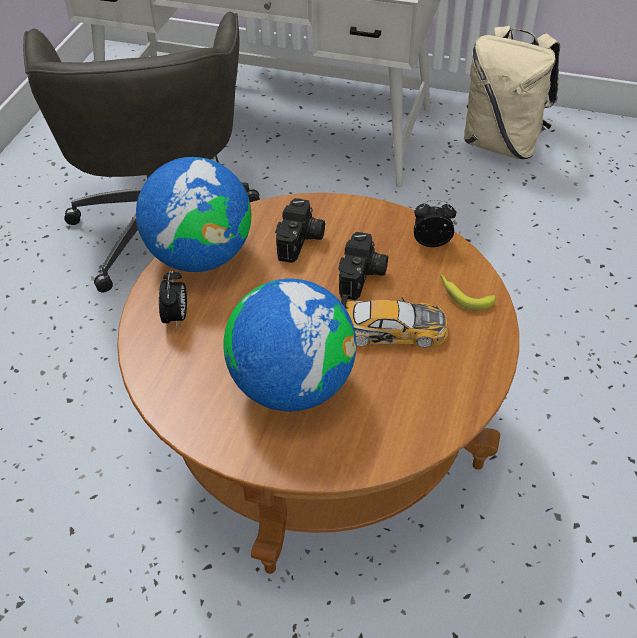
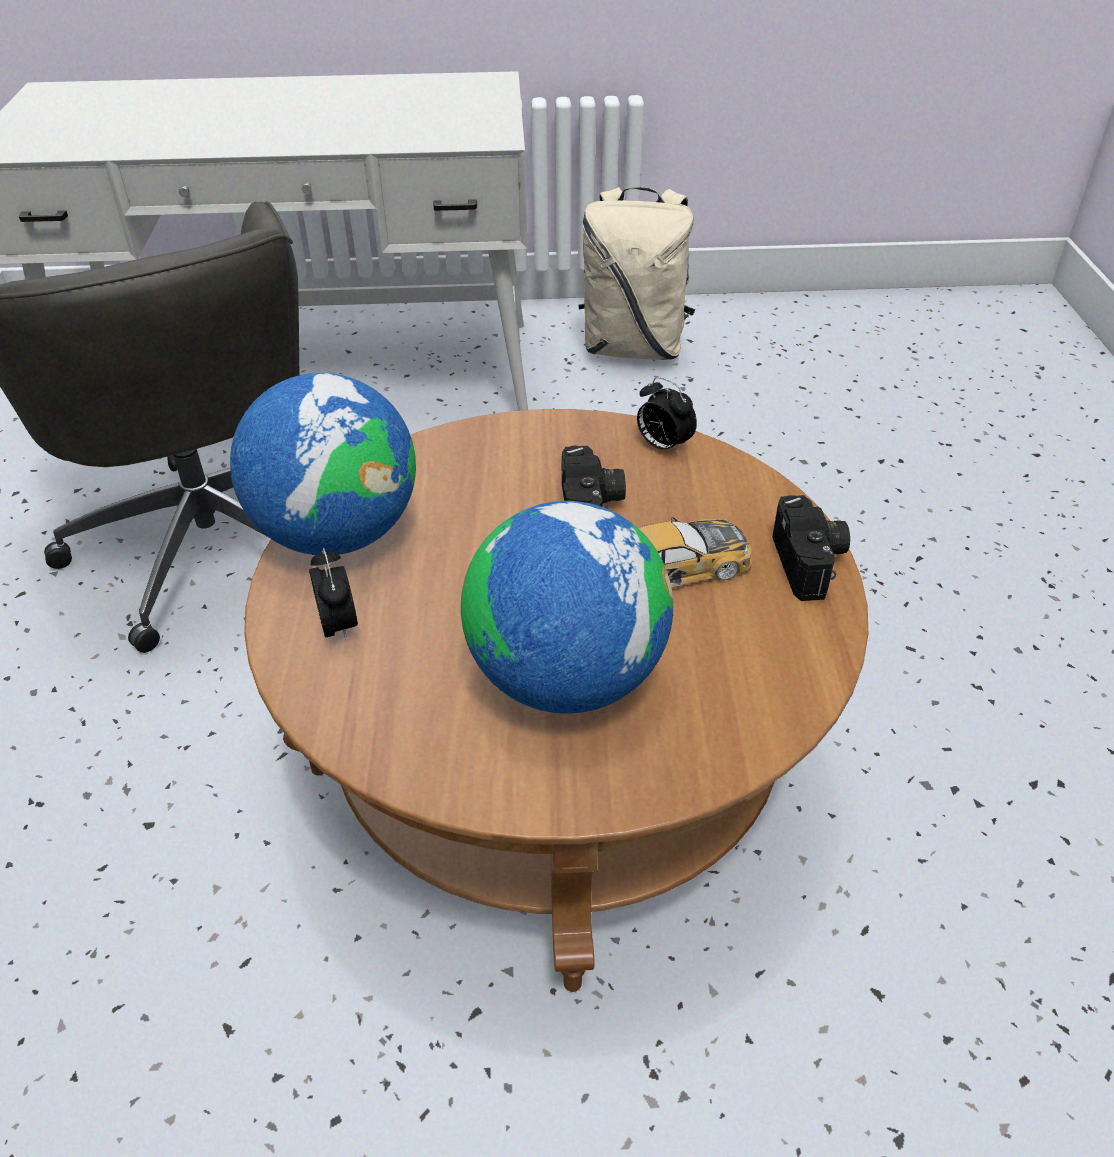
camera: 20 degrees left, 5 degrees down
(301, 241) = (480, 483): camera -> camera (811, 563)
(432, 242) = (662, 446): alarm clock -> alarm clock turned 120 degrees counterclockwise
(463, 295) = (741, 502): banana -> none

